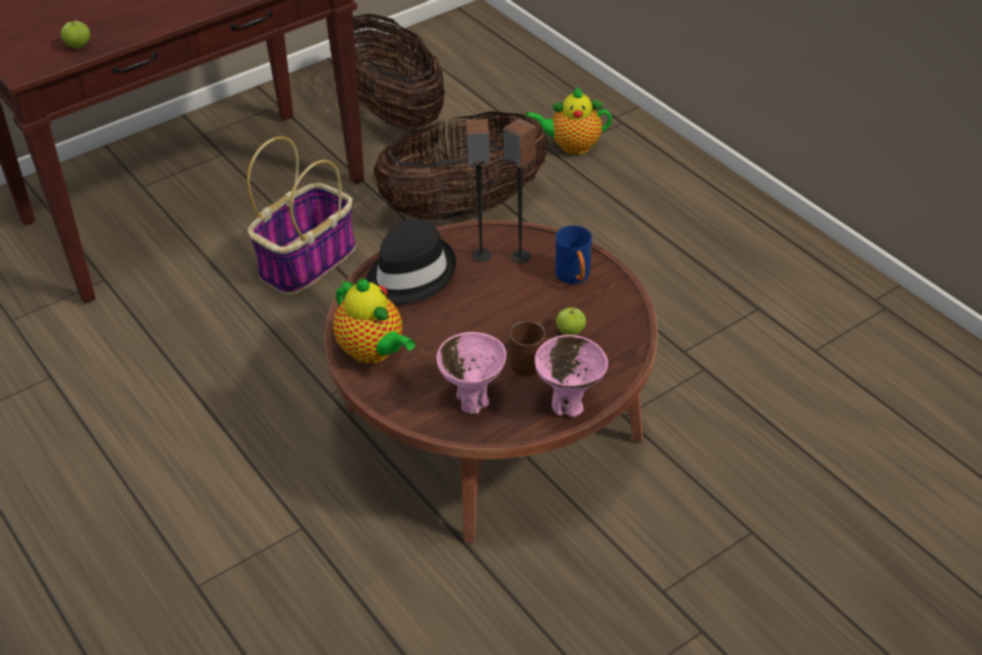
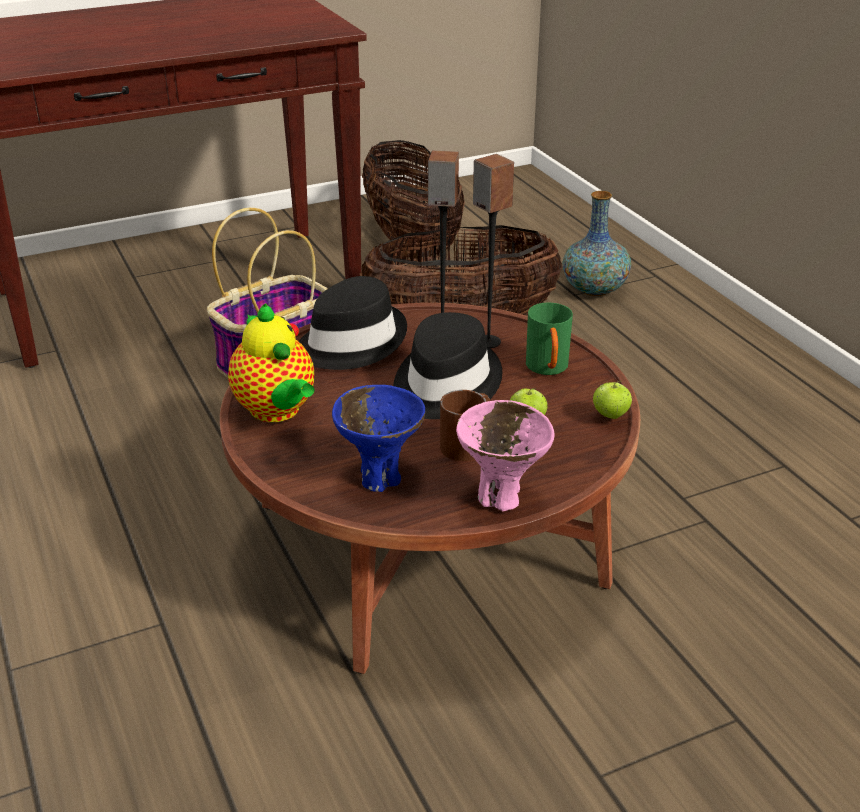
camera: 10 degrees right, 10 degrees down
(78, 46) = (41, 64): apple -> apple (610, 415)
(472, 401) = (379, 477): pink bowl -> blue bowl
(497, 305) = (444, 385): none -> black hat
(571, 146) = (594, 289): teapot -> vase
(575, 278) = (548, 369): blue mug -> green mug

